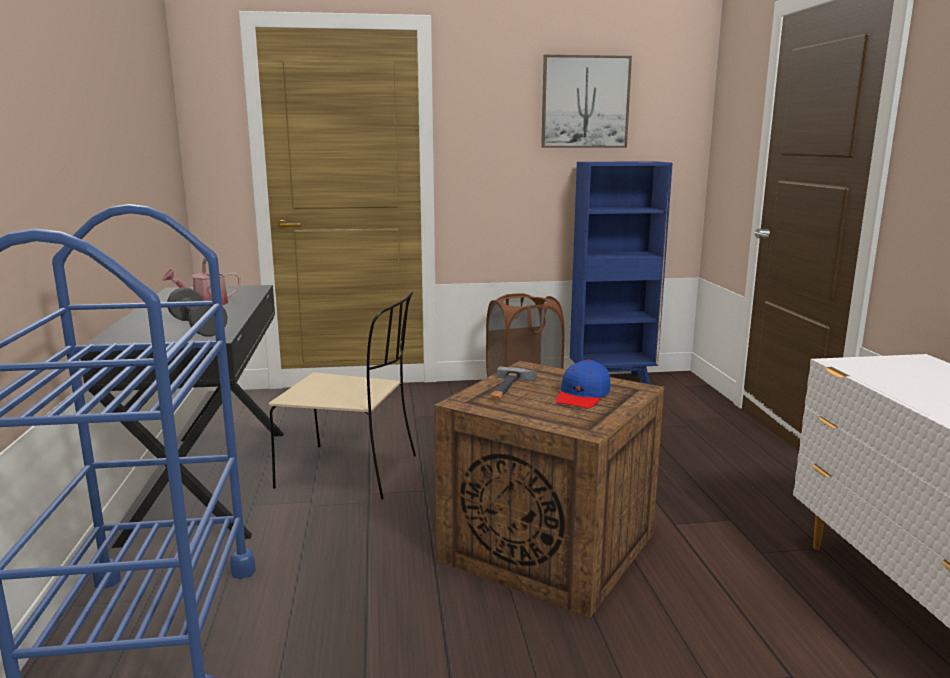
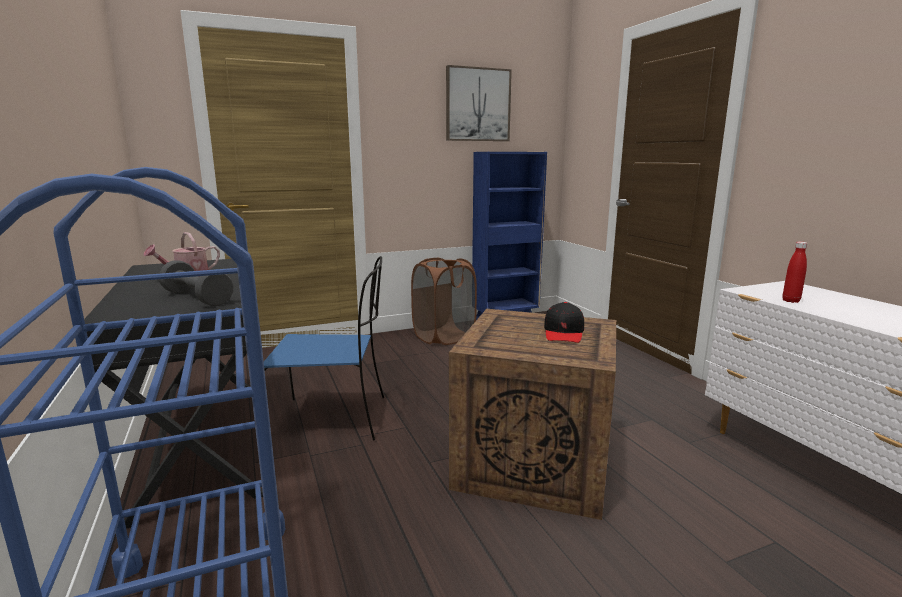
camera: 15 degrees left, 0 degrees up
(351, 472) = (334, 419): beige chair -> blue chair
(508, 389) = (499, 332): hammer -> none
(582, 396) = (564, 332): blue cap -> black cap
(887, 381) = (791, 301): none -> red bottle

